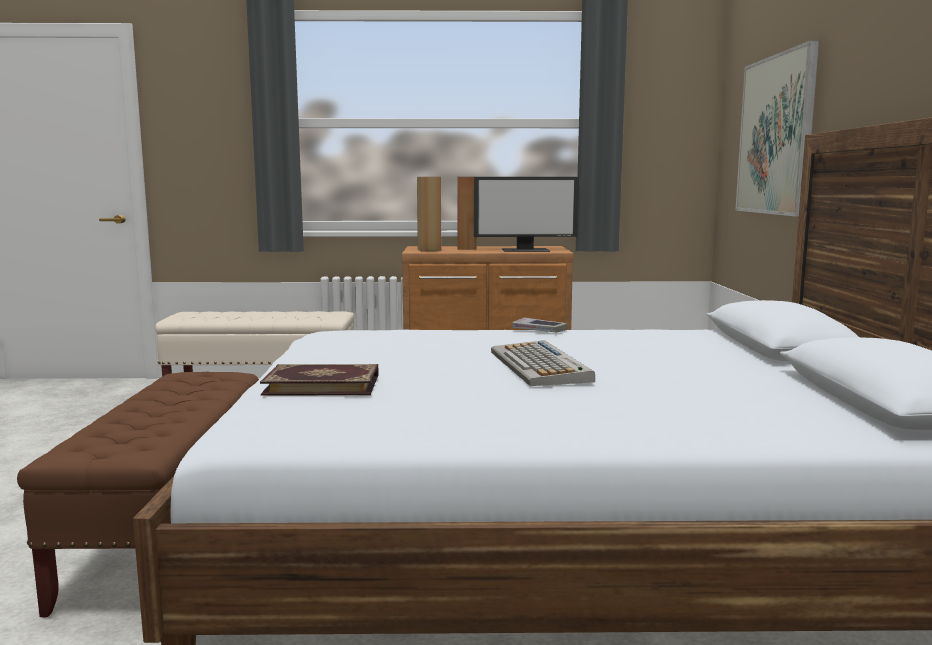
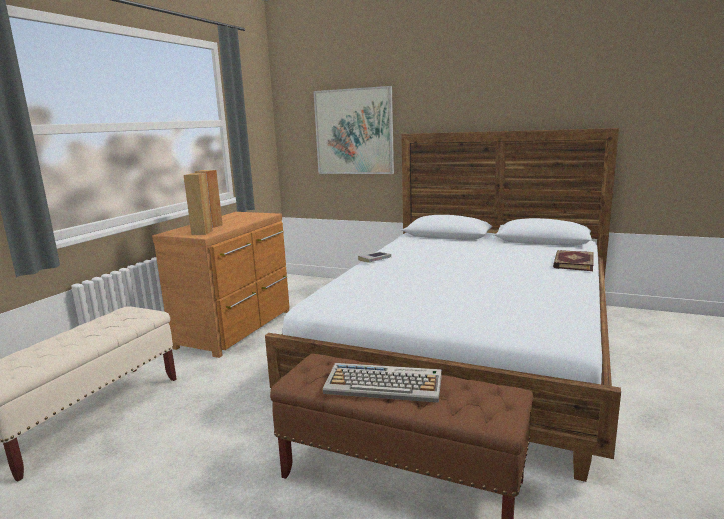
camera: 65 degrees left, 5 degrees up
(322, 384) = (477, 312): book -> book (572, 262)
(526, 250) = (249, 218): monitor -> none
(540, 366) = (466, 269): keyboard -> keyboard (385, 384)

